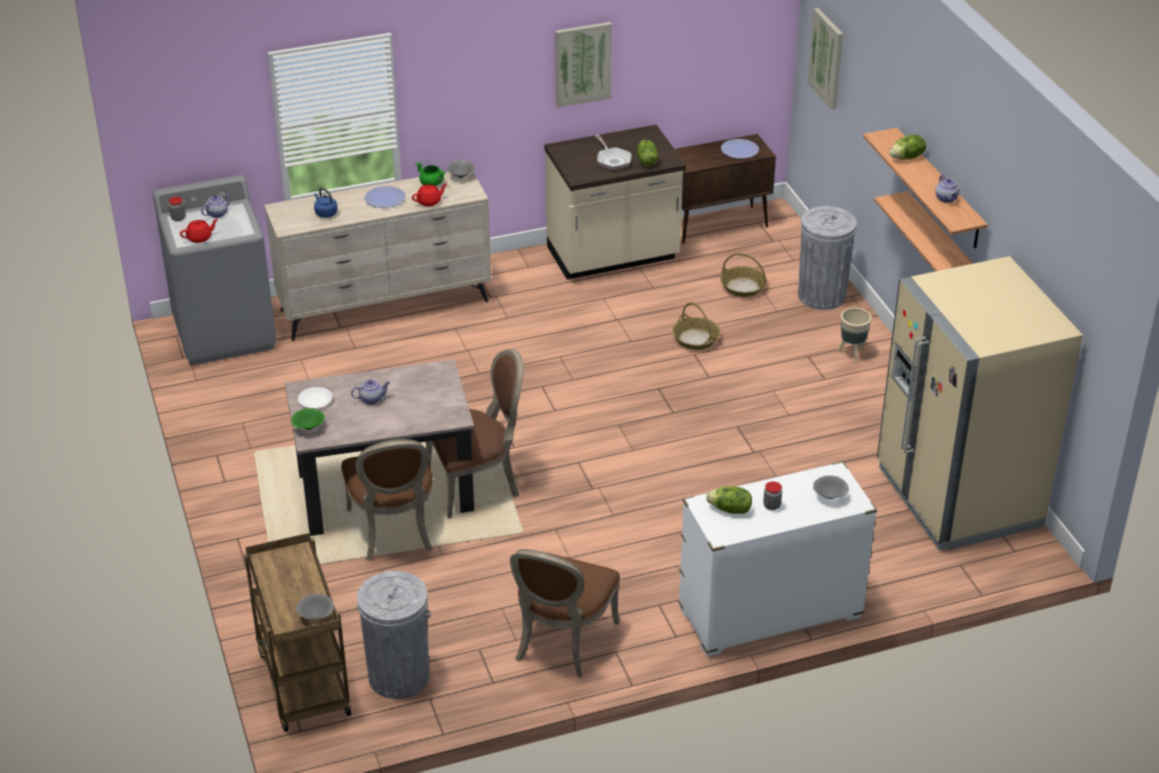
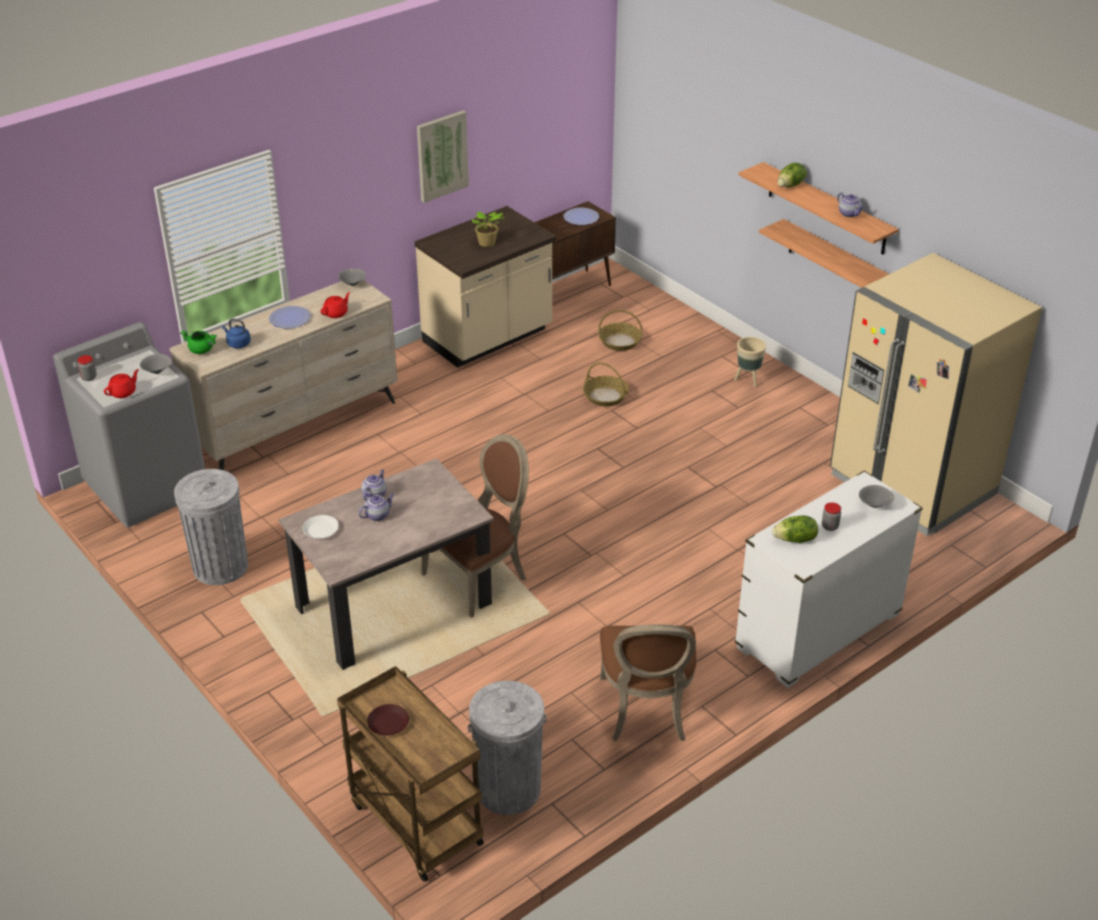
camera: 20 degrees left, 0 degrees up
(217, 213) = (129, 365): teapot -> teapot (374, 494)
(279, 579) = (388, 723): none -> brown plate
(308, 428) = (329, 559): green bowl -> none
(316, 616) = (449, 751): grey bowl -> grey bowl (158, 372)
(394, 532) = (424, 644): brown chair -> none
(432, 183) = (328, 296): green cooking pot -> green cooking pot (202, 350)
(612, 160) = (487, 243): frying pan -> potted plant
(646, 161) = (518, 239): lettuce -> none
(821, 295) = (692, 335): grey trash can -> grey trash can (220, 566)
(827, 58) = (659, 115): picture -> none

